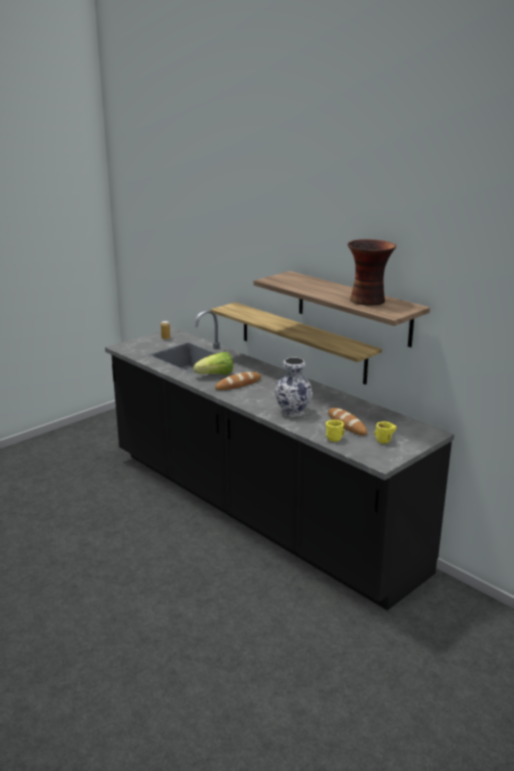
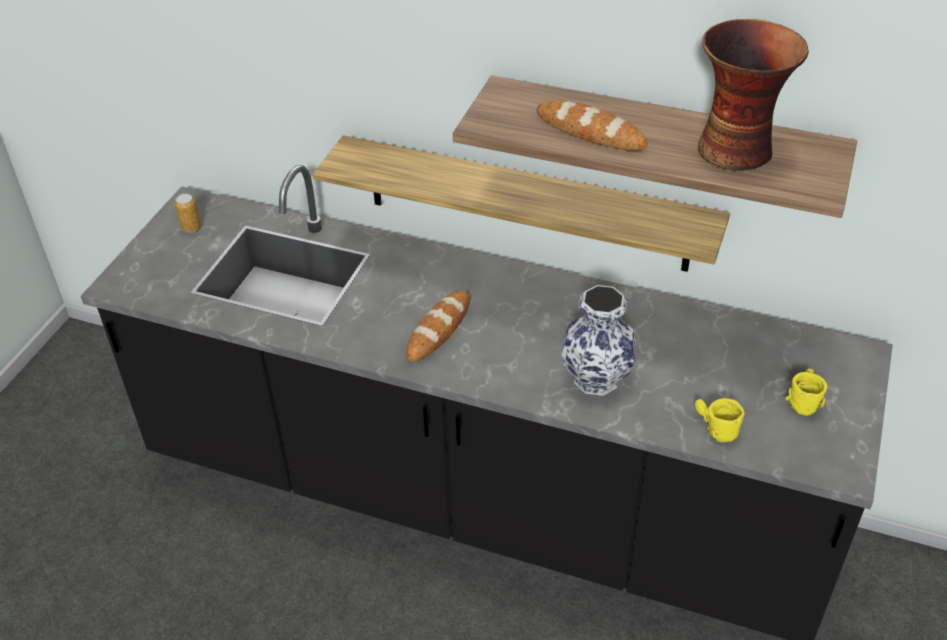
camera: 25 degrees left, 20 degrees up
(216, 375) = (376, 315): lettuce -> none
(346, 424) = (712, 382): bread -> bread (590, 132)

